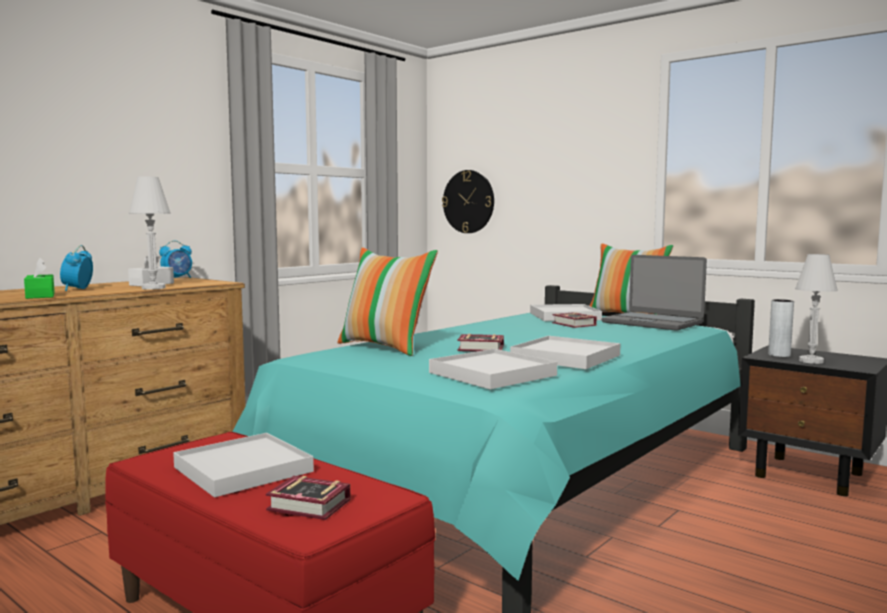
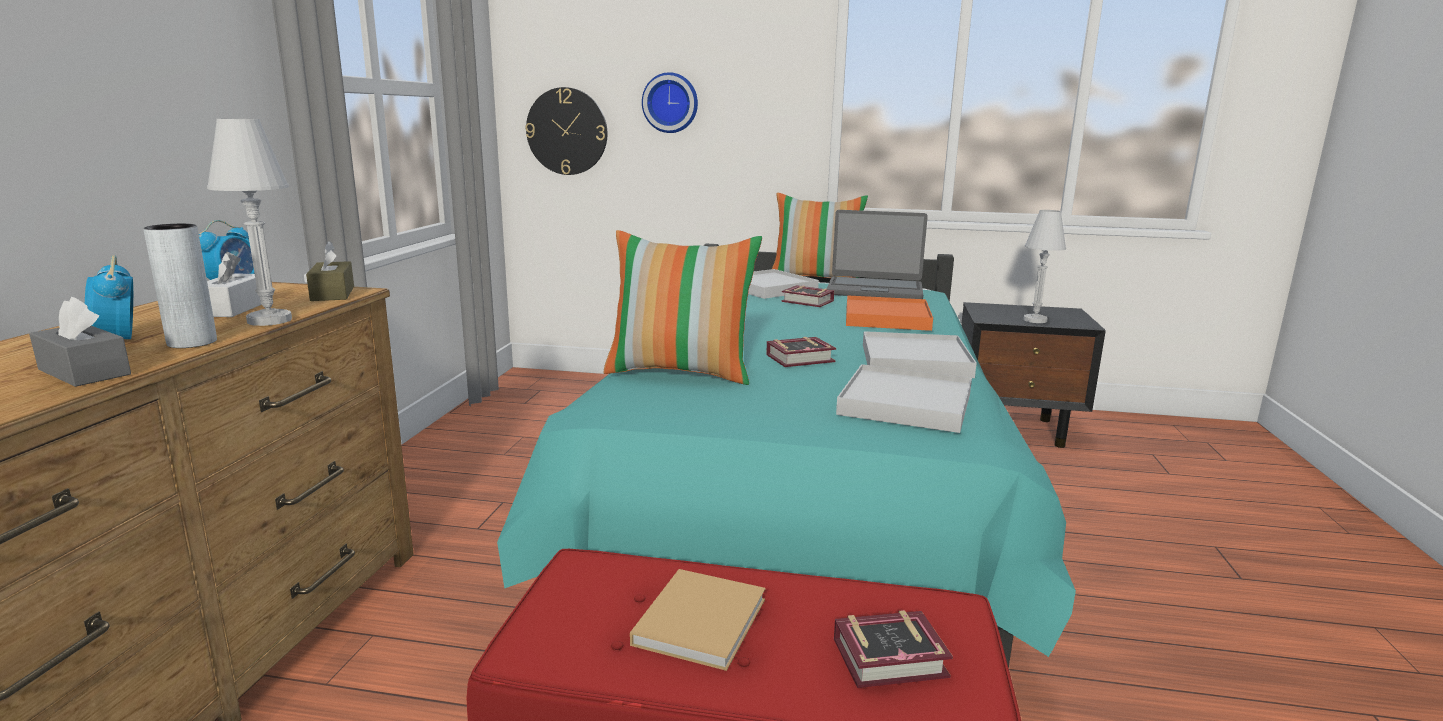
camera: 30 degrees left, 10 degrees up
(40, 295) = (84, 372): green tissue box -> grey tissue box
(210, 282) = (333, 293): none -> brown tissue box
(243, 469) = (702, 619): white tray -> beige book
(536, 177) = (670, 103): none -> wall clock
(613, 337) = (887, 318): none -> orange tray
(779, 355) = (997, 315): grey vase -> grey vase (192, 342)

